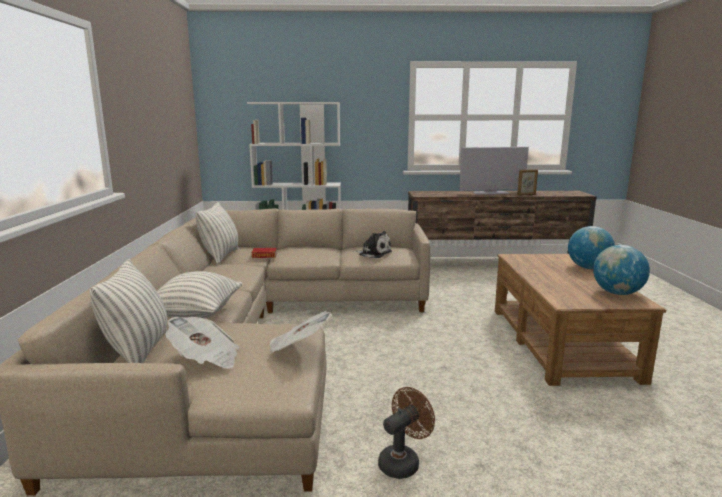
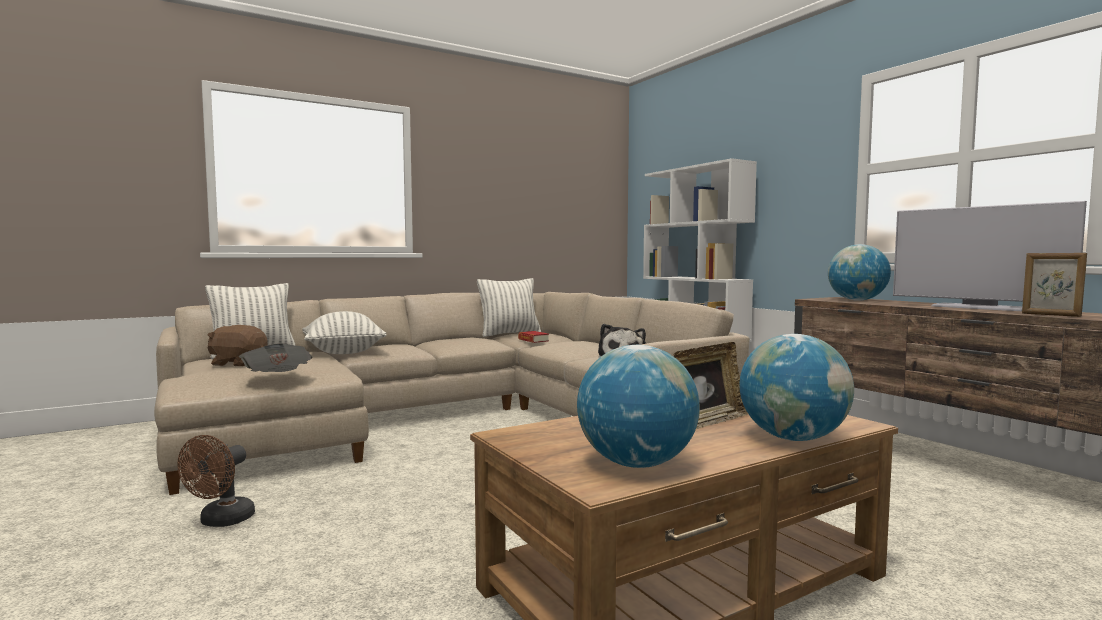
camera: 60 degrees right, 10 degrees down
(206, 359) = (238, 363): newspaper -> brown plush toy
(403, 462) = (221, 521): brown fan -> brown fan turned 90 degrees clockwise
(435, 193) = (857, 300): none -> globe
(558, 271) = (708, 422): none -> picture frame

